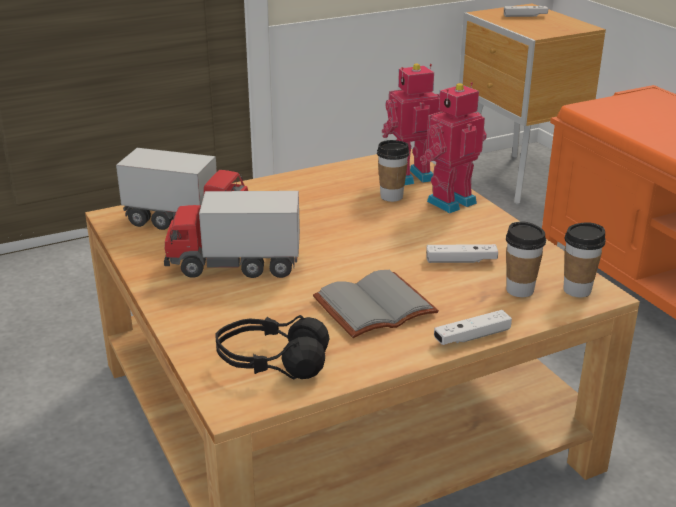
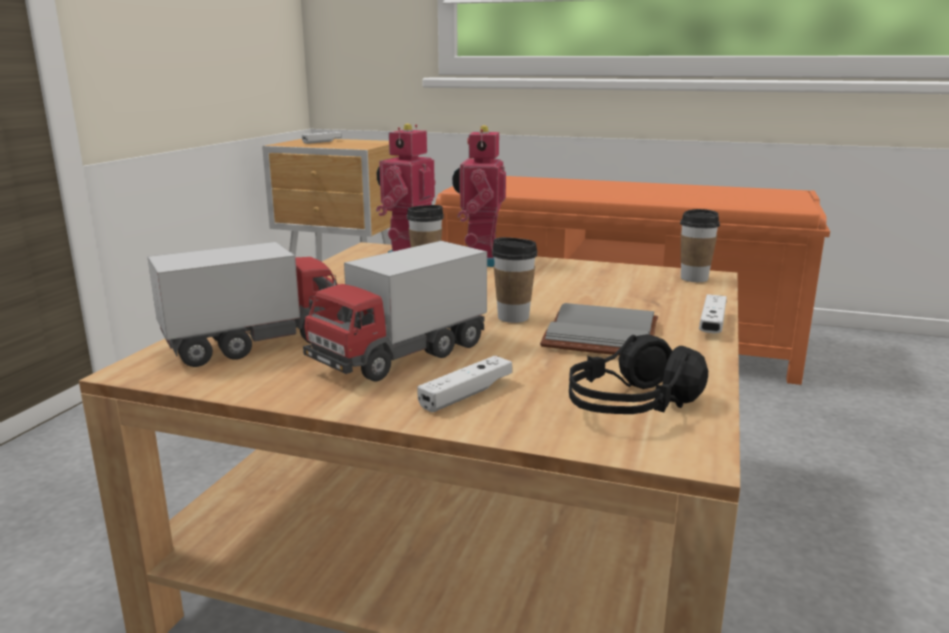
camera: 45 degrees left, 10 degrees down
(461, 261) = (582, 288): white game controller -> white game controller (466, 394)
(519, 290) = (664, 290): cup -> cup (513, 317)

